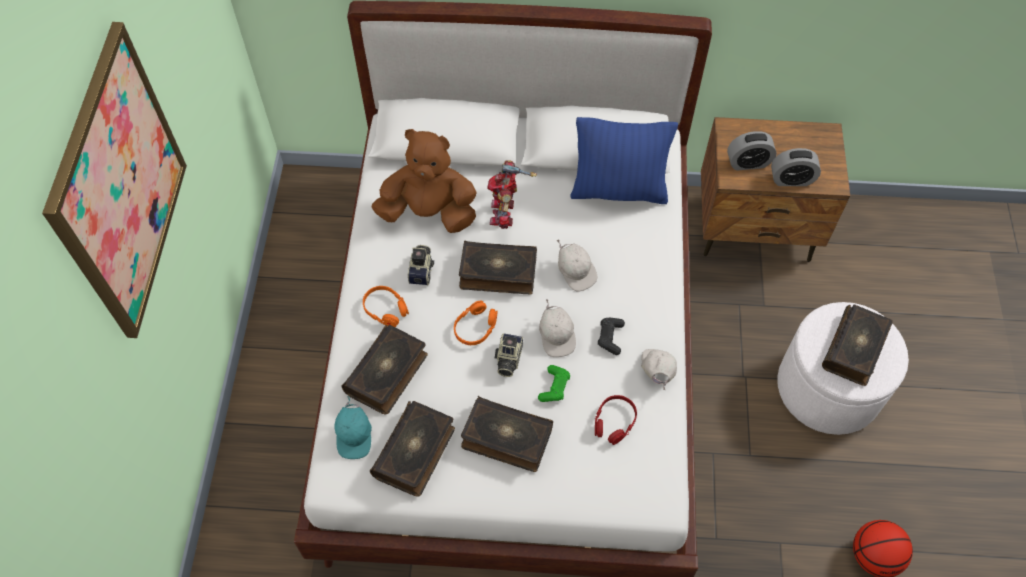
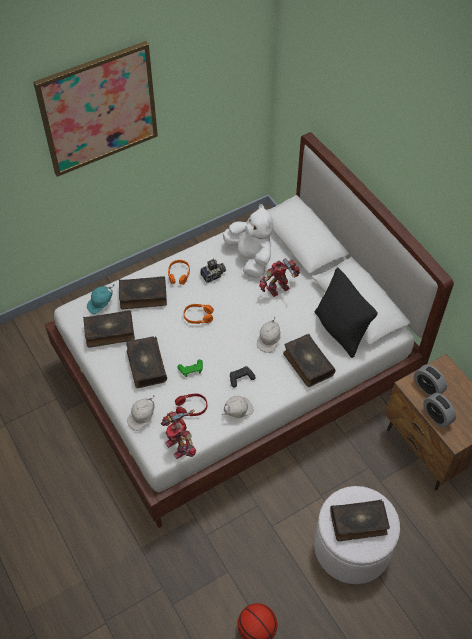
camera: 55 degrees right, 5 degrees down
(429, 213) = (250, 258): brown plush toy -> white plush toy
(498, 273) = (238, 307): book -> book (307, 364)
(508, 359) = (191, 341): camera -> none
(556, 336) = (222, 354): white cap -> white cap (142, 417)
(619, 190) = (340, 331): blue pillow -> black pillow
(663, 471) = (179, 445): none -> toy robot

